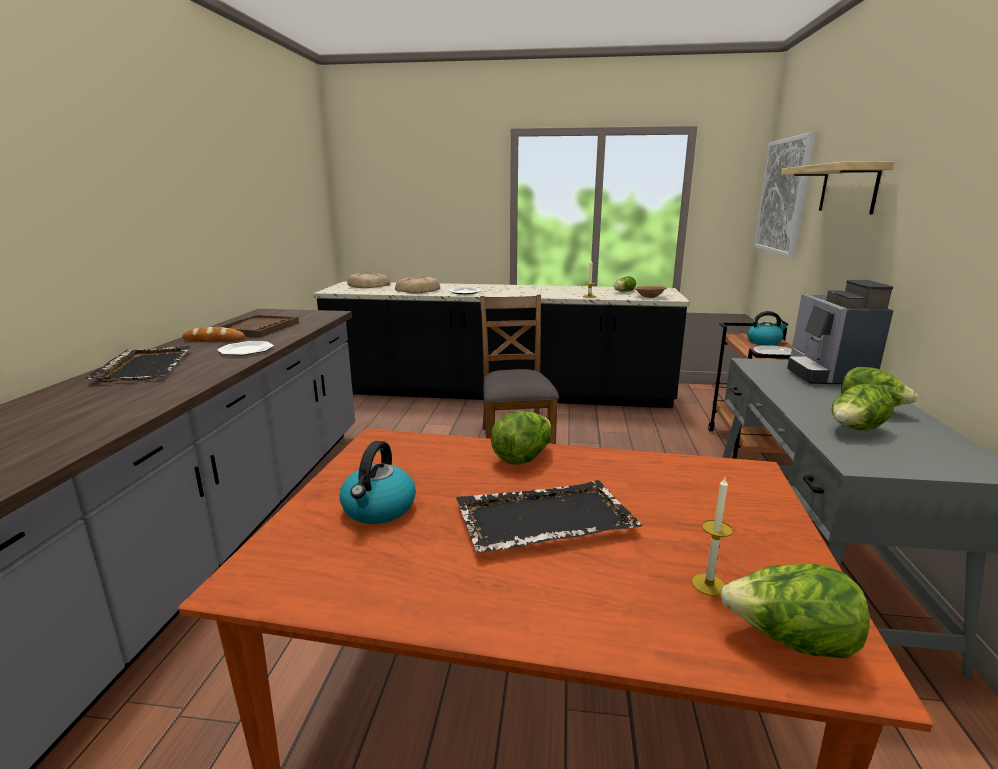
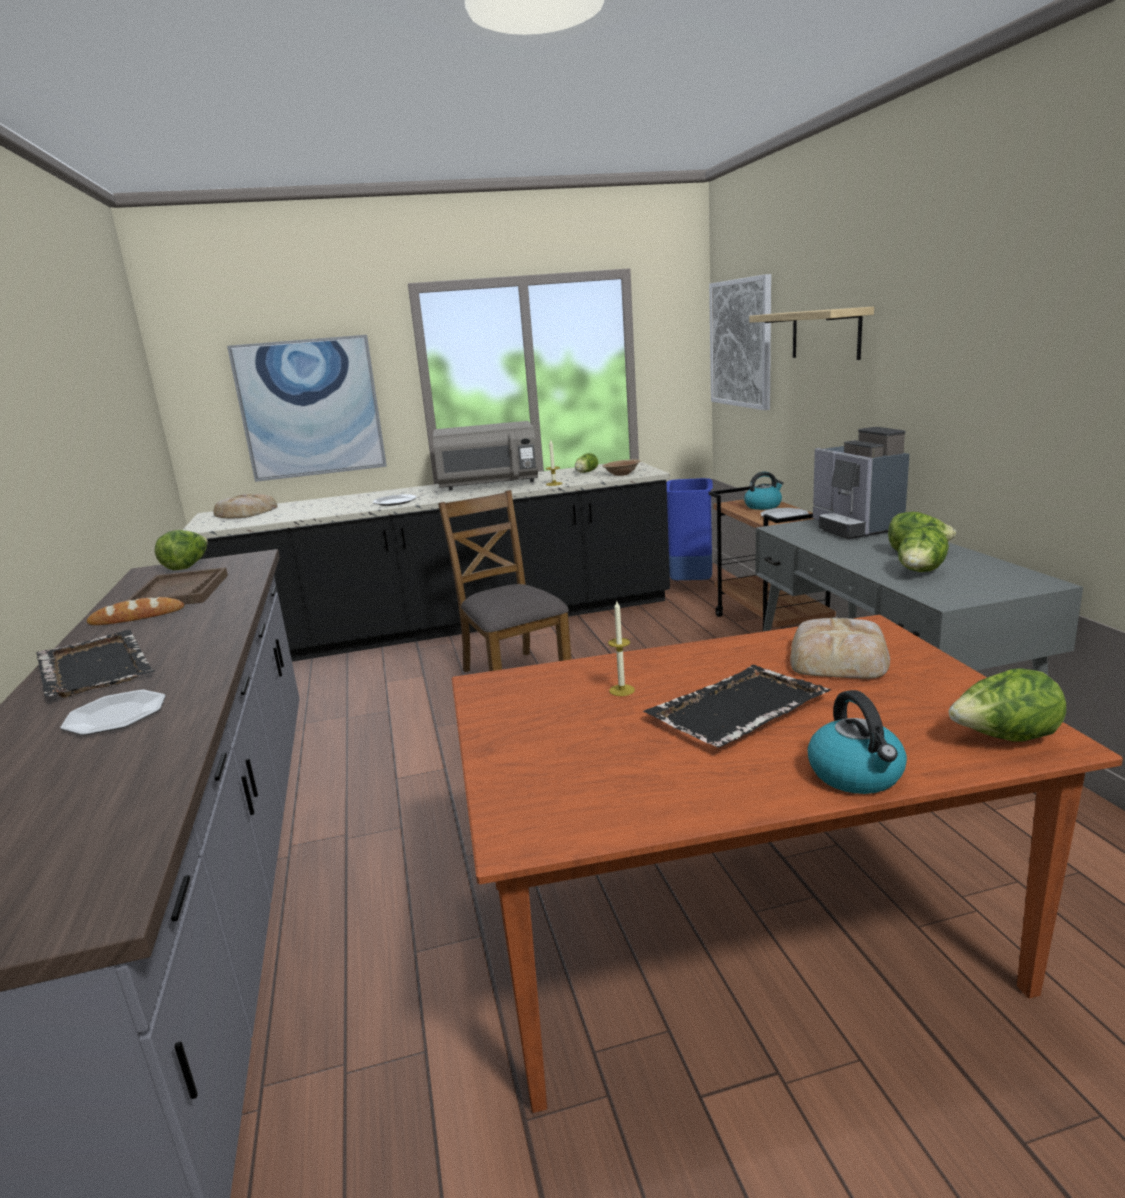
camera: 20 degrees left, 0 degrees up
(246, 350) = (210, 620): plate -> plate (115, 715)
(379, 509) = (571, 743): kettle -> kettle (856, 775)
(419, 290) = (328, 508): bread -> bread (839, 658)
(429, 217) = (310, 408): none -> picture
(523, 457) = (656, 663): lettuce -> lettuce (187, 566)
(542, 290) = (489, 484): none -> grey microwave
(704, 399) = (691, 584): none -> blue trash can
(708, 585) = (916, 719): candle -> candle (622, 690)

